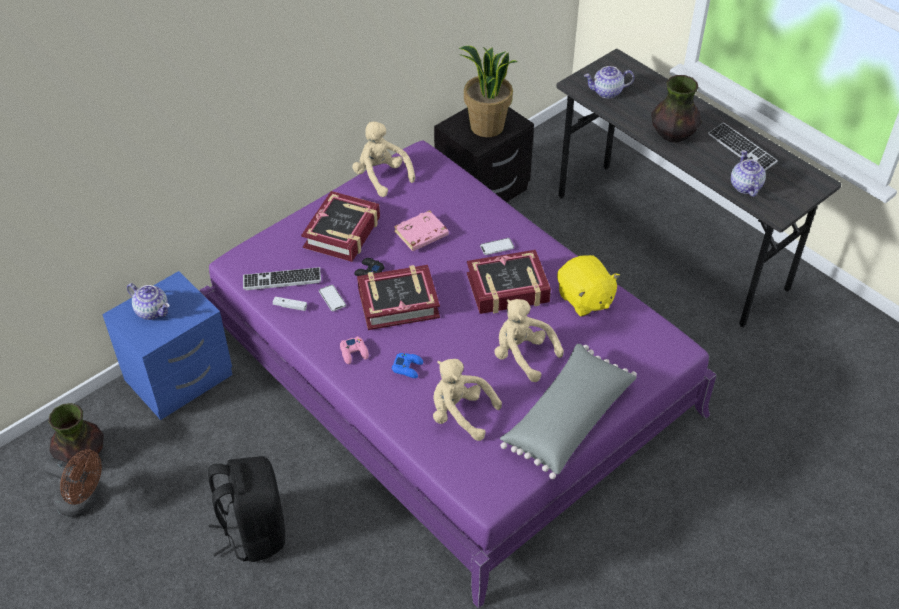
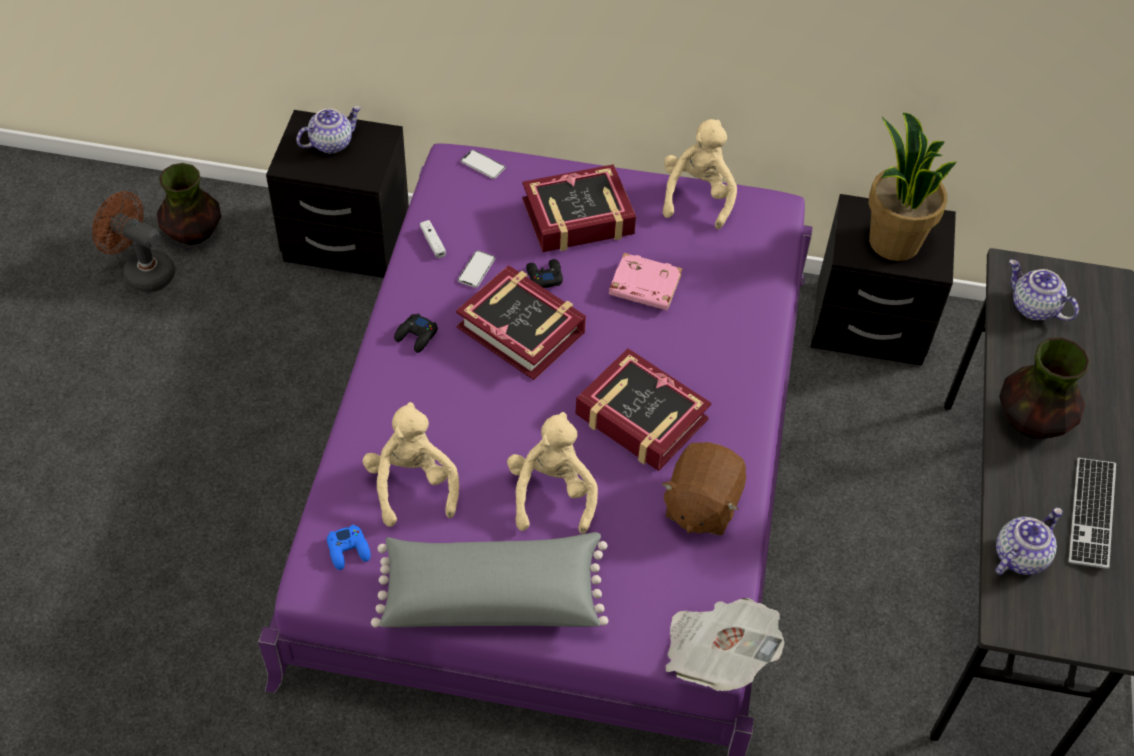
camera: 50 degrees right, 5 degrees up
(83, 502) = (142, 271): brown fan -> brown fan turned 135 degrees clockwise
(153, 311) = (331, 142): teapot -> teapot turned 120 degrees counterclockwise
(180, 379) = (346, 242): blue nightstand -> black nightstand
(253, 531) = (211, 426): black backpack -> none
(282, 280) = (463, 212): keyboard -> none
(354, 352) = (416, 336): pink game controller -> black game controller
(408, 367) = (435, 396): blue game controller -> blue game controller (349, 550)
(497, 247) = (698, 368): phone -> phone (483, 165)
(584, 299) = (701, 505): yellow plush toy -> brown plush toy
(681, 347) = (717, 654): none -> newspaper

